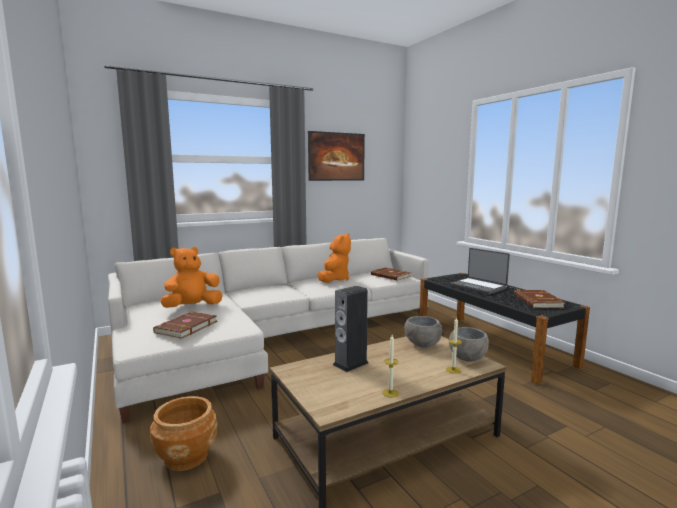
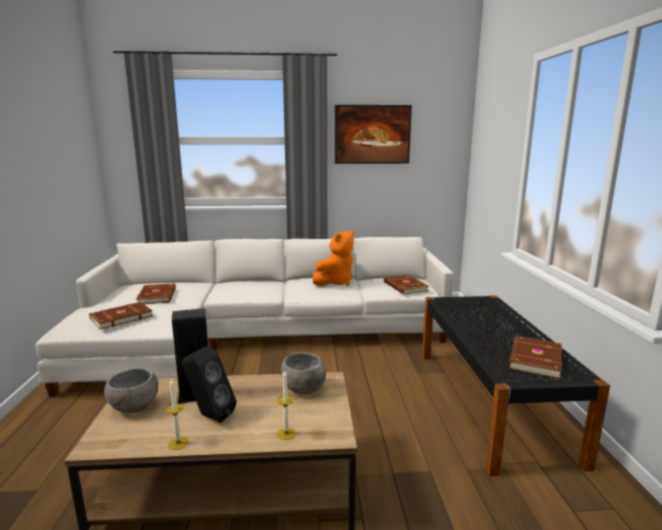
camera: 25 degrees right, 5 degrees up
(187, 456) = (54, 444): brown planter -> none
(192, 307) = (158, 296): orange plush toy -> brown book
(383, 373) = (209, 415): none -> black speaker
(467, 358) = (327, 422): grey bowl -> grey bowl (136, 408)
(478, 287) = (482, 321): laptop -> none

